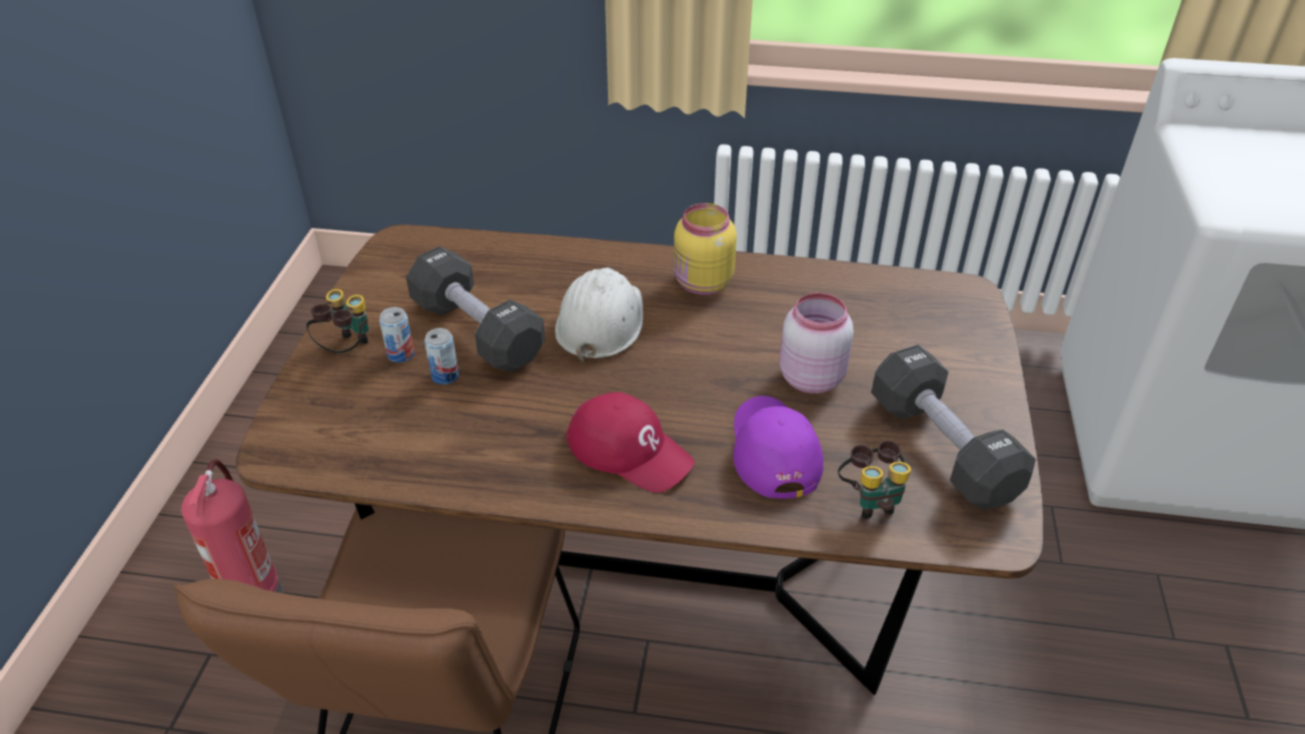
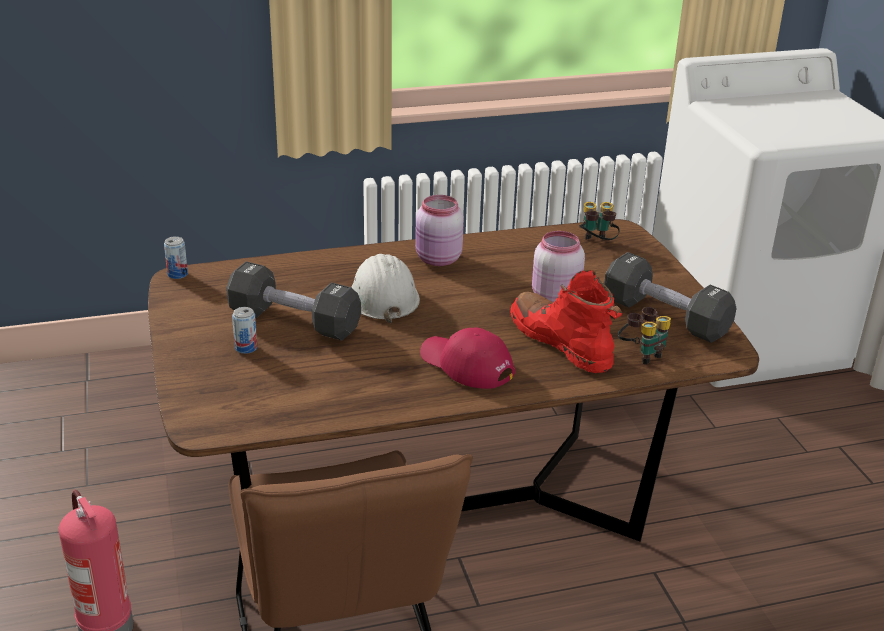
camera: 25 degrees left, 10 degrees down
(346, 349) = (198, 354): binoculars -> binoculars (596, 244)
(445, 376) = (293, 353): can -> can (177, 274)
(630, 450) = (466, 365): red cap -> red cap turned 150 degrees counterclockwise
(702, 284) = (438, 259): yellow jar -> pink jar
(772, 450) = (561, 342): purple cap -> red boot

